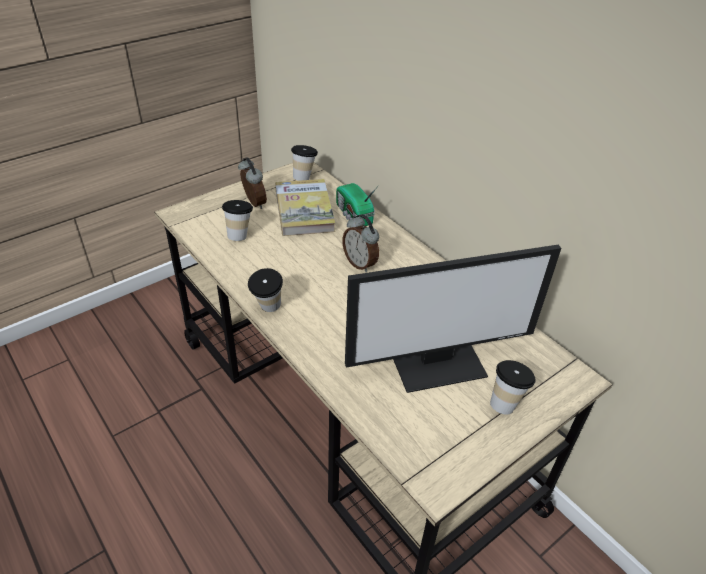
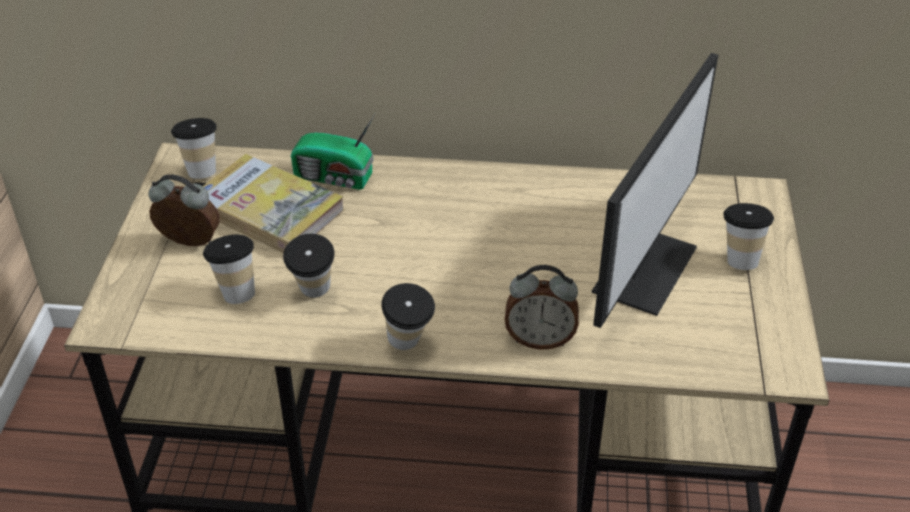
camera: 45 degrees left, 0 degrees up
(266, 258) = (313, 295): none -> cup
(360, 263) = (425, 225): alarm clock -> alarm clock (540, 339)

